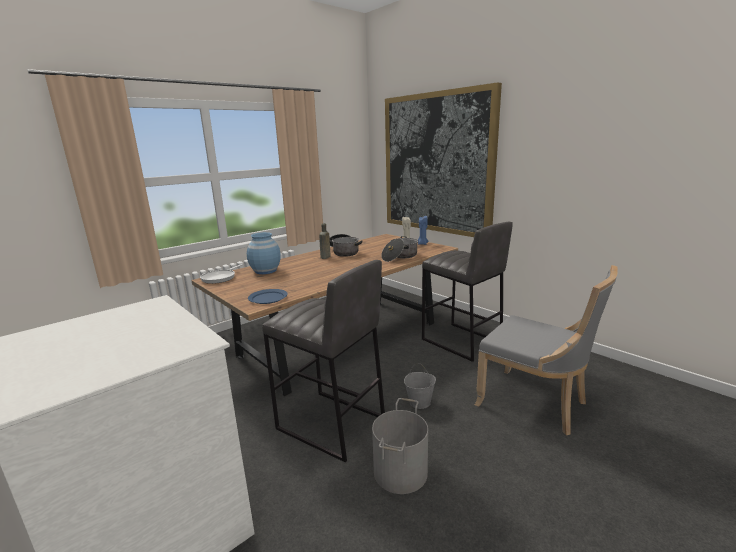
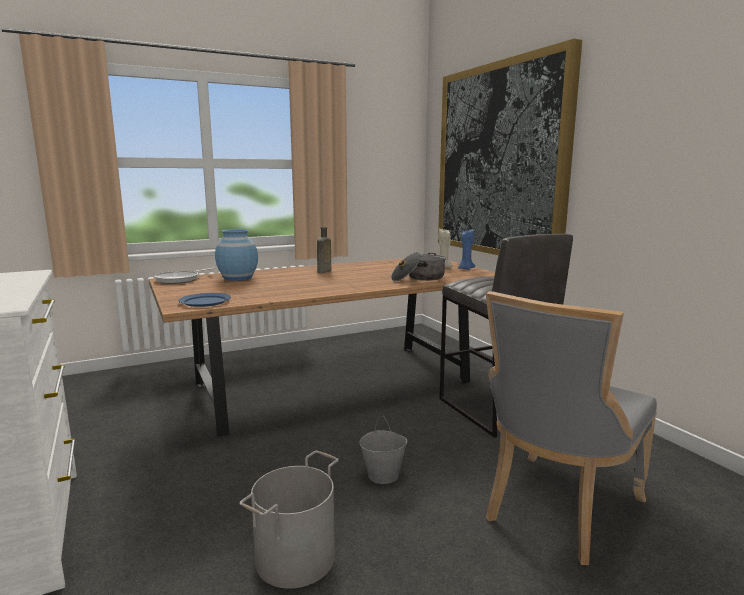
camera: 15 degrees right, 5 degrees down
(331, 424) = (249, 479): grey stool -> none
(344, 252) = (353, 268): cooking pot -> none
(536, 403) = (557, 510): grey chair -> grey chair turned 75 degrees clockwise

